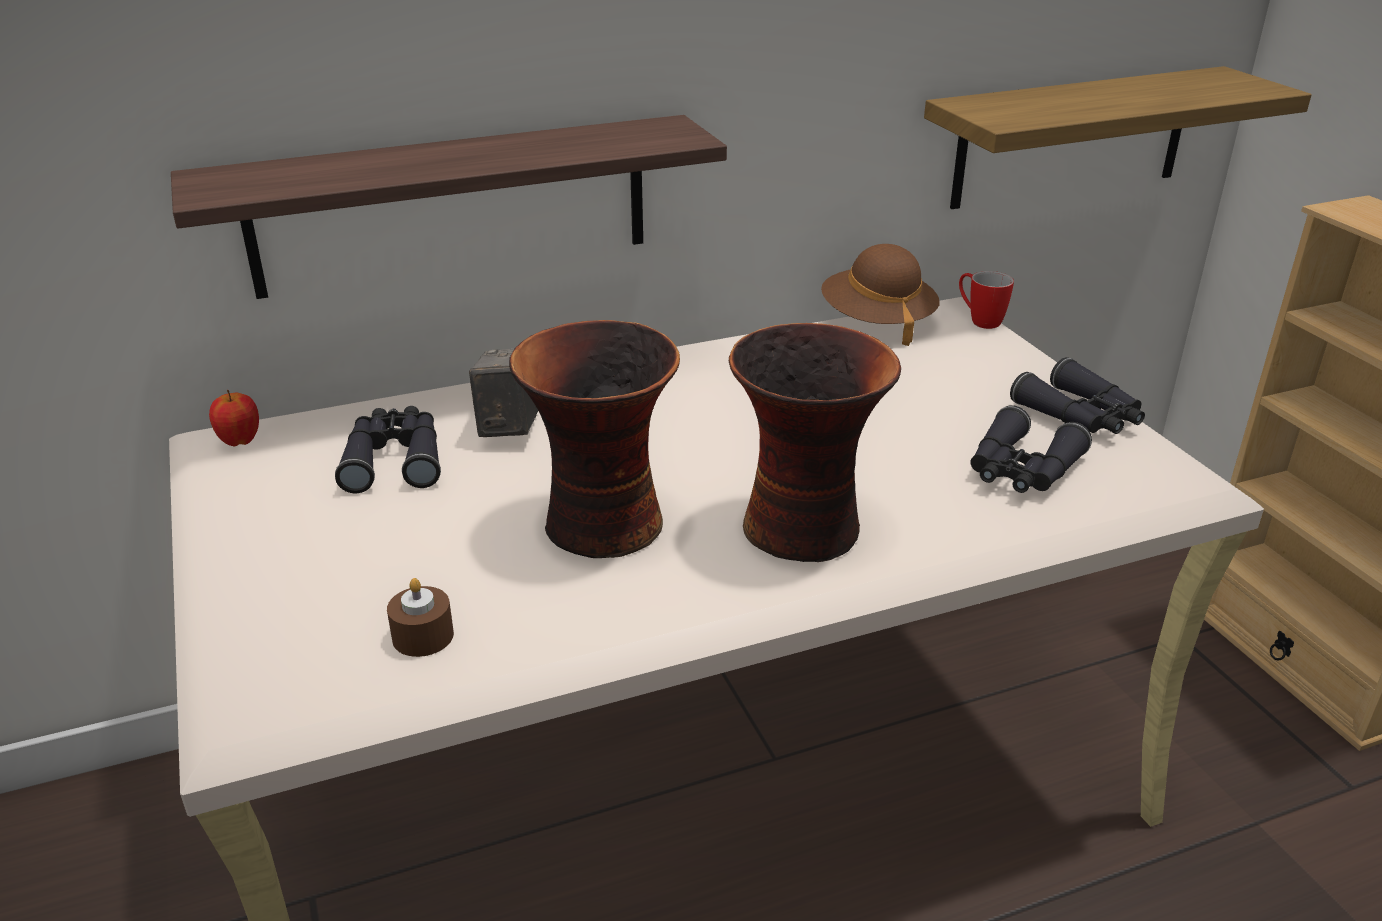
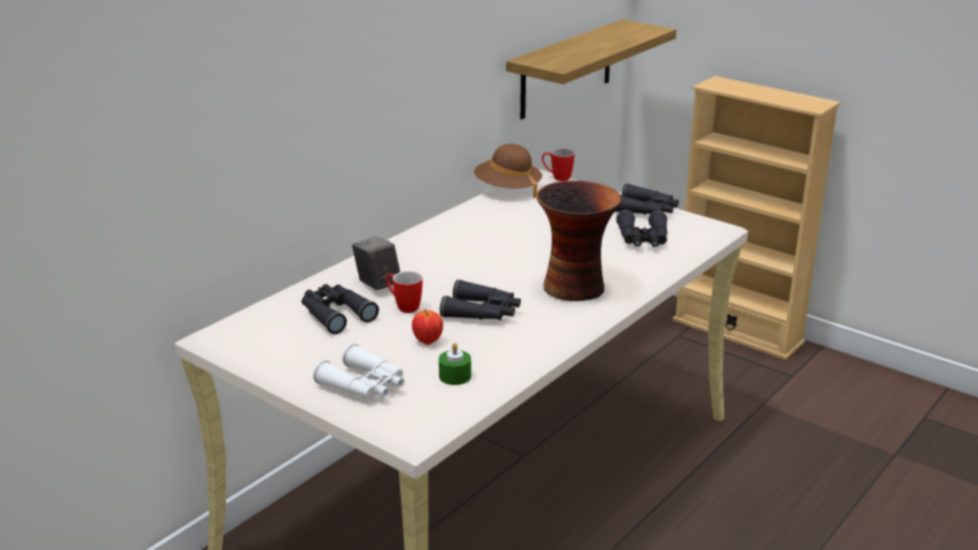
camera: 30 degrees left, 5 degrees down
(240, 441) = (233, 330): apple -> apple (428, 341)
(278, 602) = (364, 386): none -> white binoculars
(423, 636) = (455, 376): brown candle -> green candle
(452, 206) = (305, 164): shelf -> none
(500, 477) = (403, 306): none -> mug
(602, 527) = (482, 312): vase -> black binoculars

